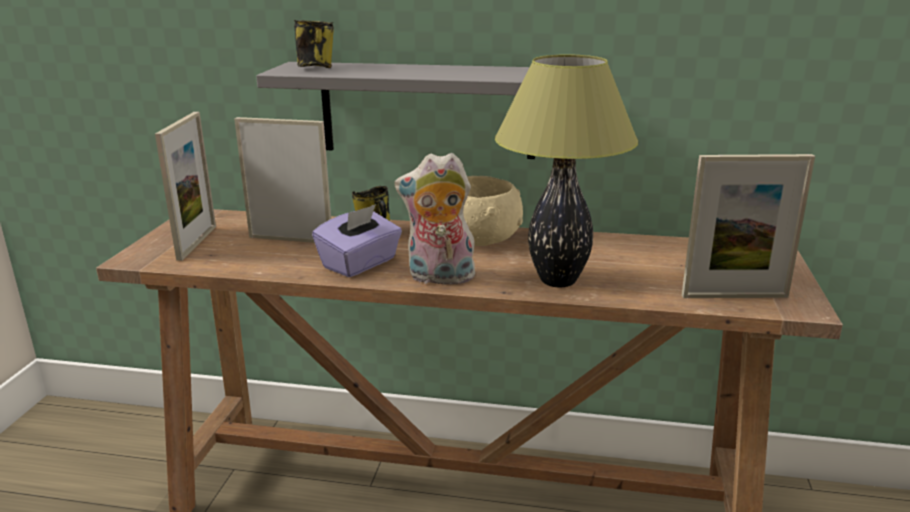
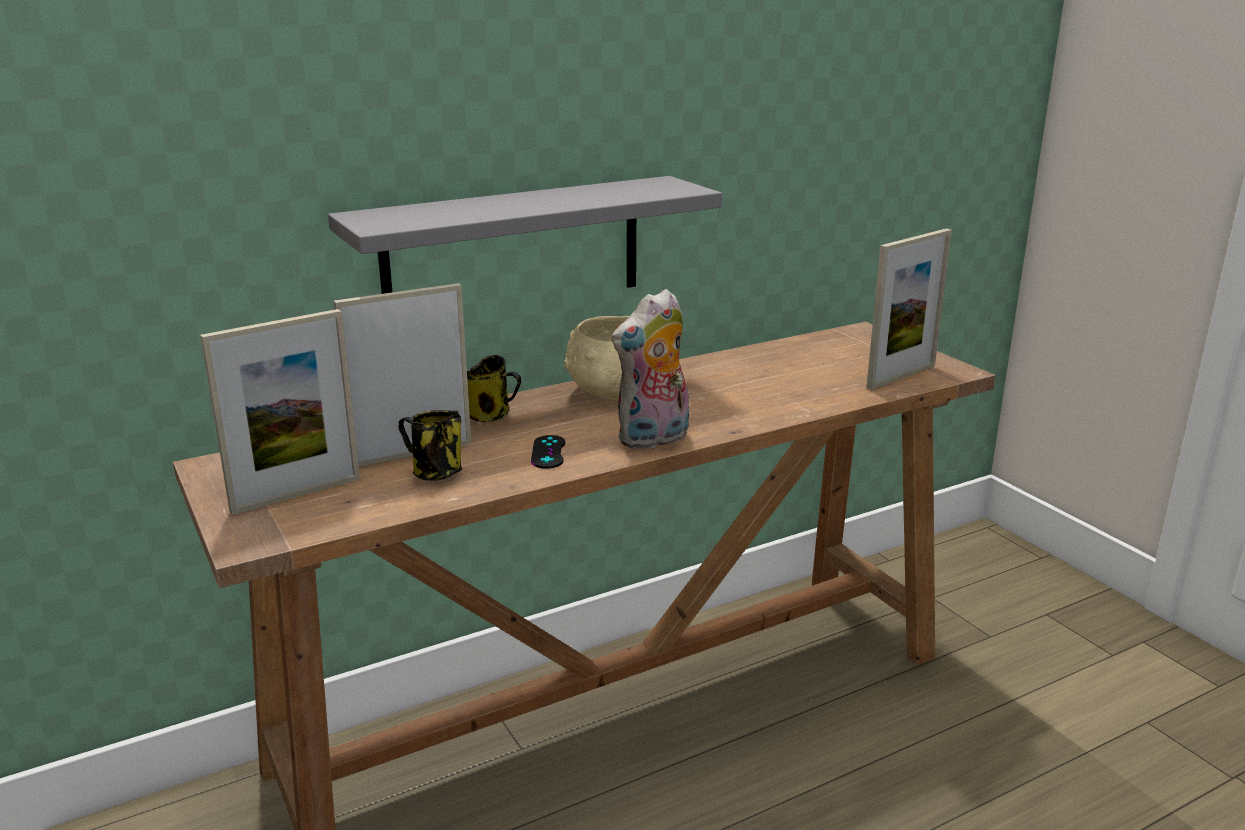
camera: 40 degrees left, 0 degrees up
(197, 242) = (296, 495): picture frame -> picture frame turned 90 degrees clockwise
(314, 68) = (402, 216): mug -> mug (434, 474)
(360, 264) = (548, 452): purple tissue box -> black game controller
(559, 280) = (758, 406): table lamp -> none

